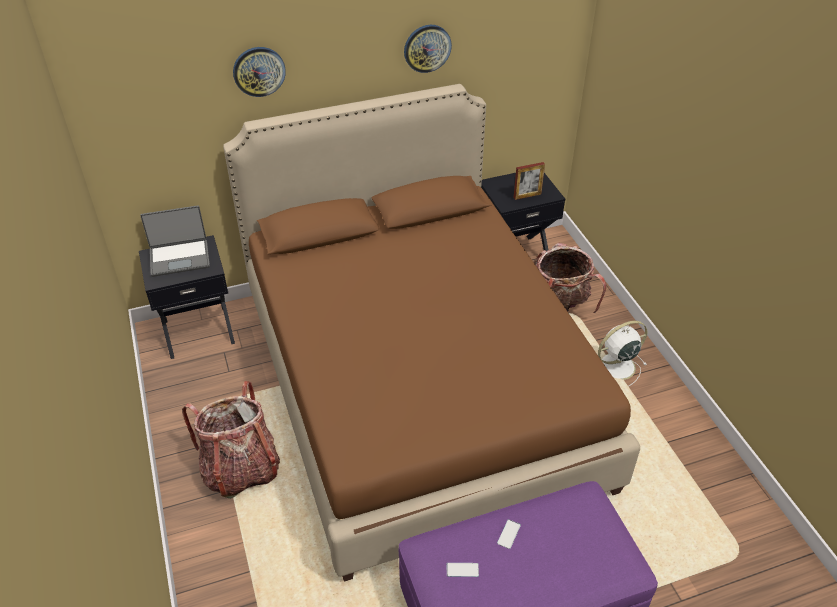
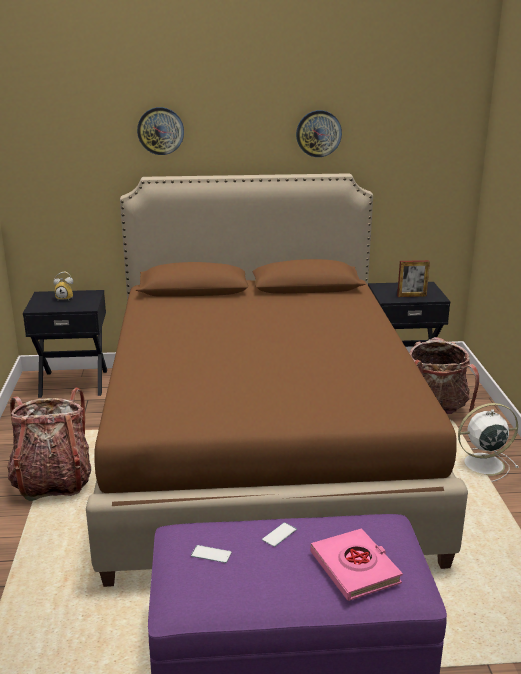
camera: 15 degrees right, 20 degrees down
(180, 257) = (65, 298): laptop -> alarm clock
(581, 557) = (355, 568): none -> pink book

